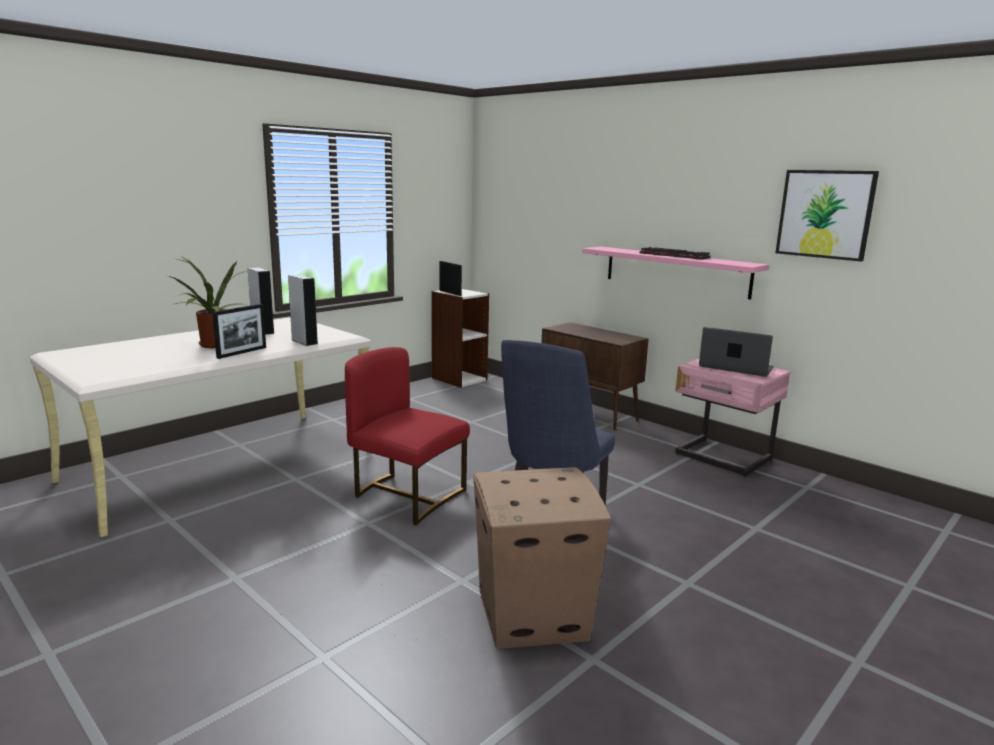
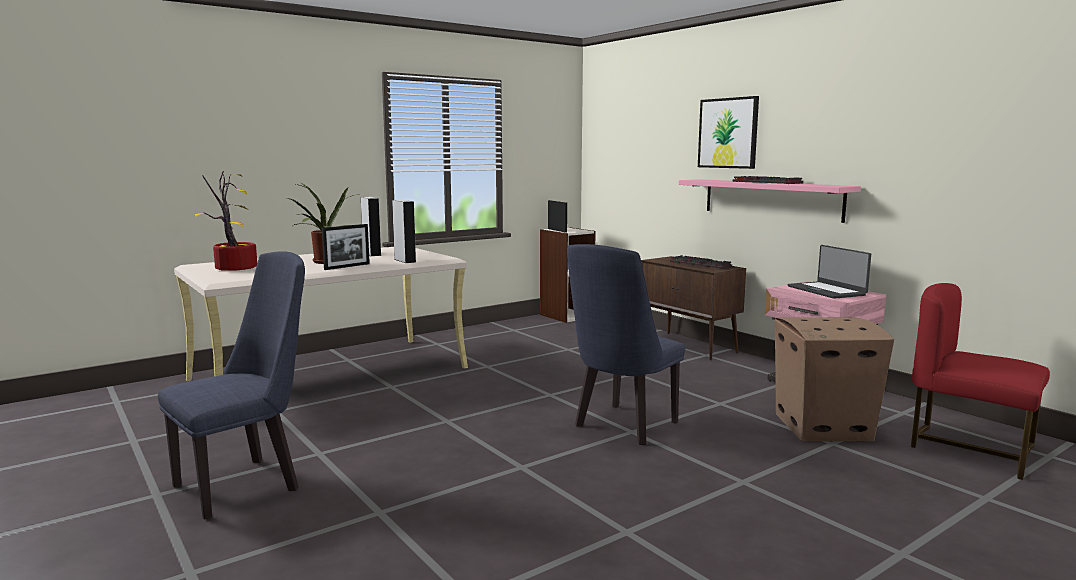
camera: 10 degrees right, 5 degrees down
(106, 358) = (234, 268): none -> potted plant
(157, 627) = (246, 483): none -> blue chair
(407, 496) = (488, 402): red chair -> red chair (970, 448)
(530, 615) = (577, 496): cardboard box -> cardboard box (821, 427)
(604, 333) = (702, 264): none -> keyboard
(735, 368) = (827, 290): laptop -> laptop turned 150 degrees counterclockwise
(825, 214) = (913, 131): picture -> picture (728, 133)

